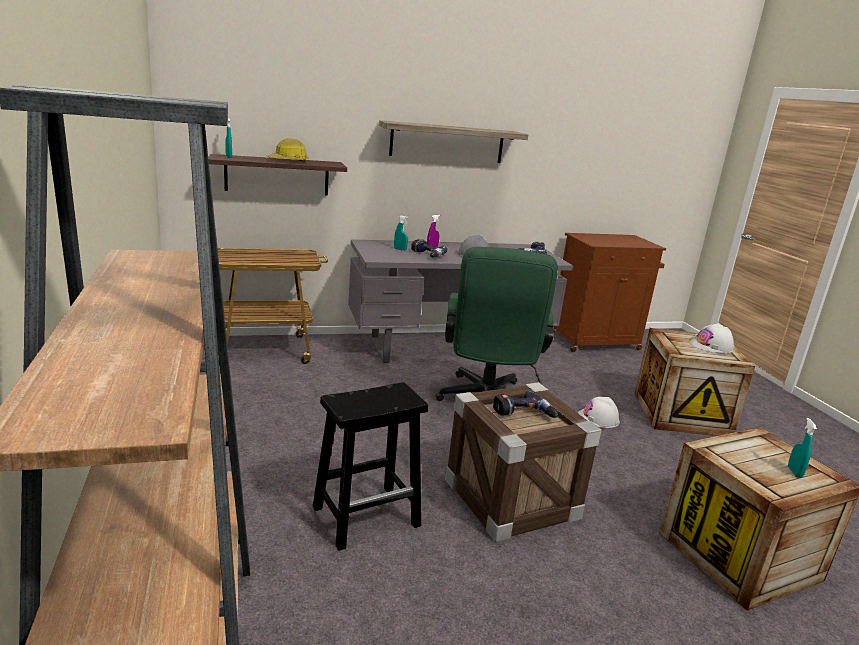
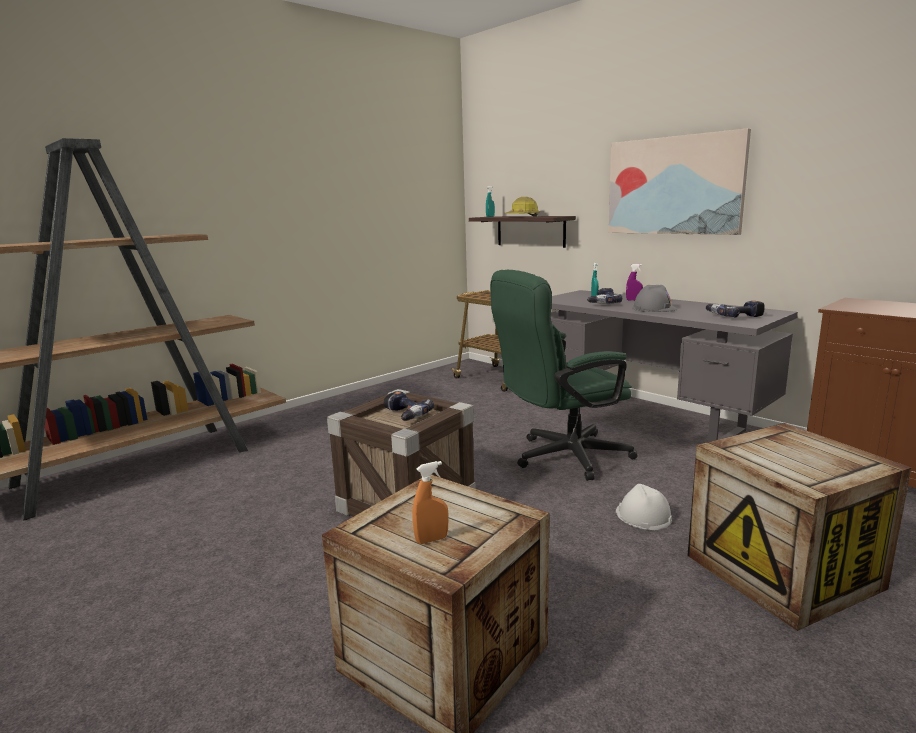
camera: 65 degrees right, 5 degrees down
(367, 516) = (326, 463): black stool -> none
(447, 142) = (674, 185): shelf -> picture
(712, 346) = (821, 463): white hard hat -> none
(794, 472) = (431, 539): turquoise spray bottle -> orange spray bottle

